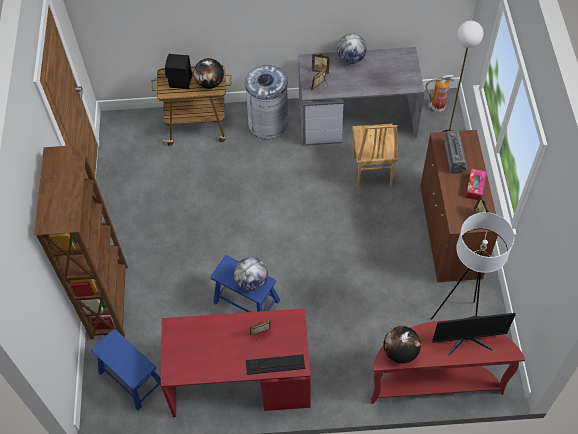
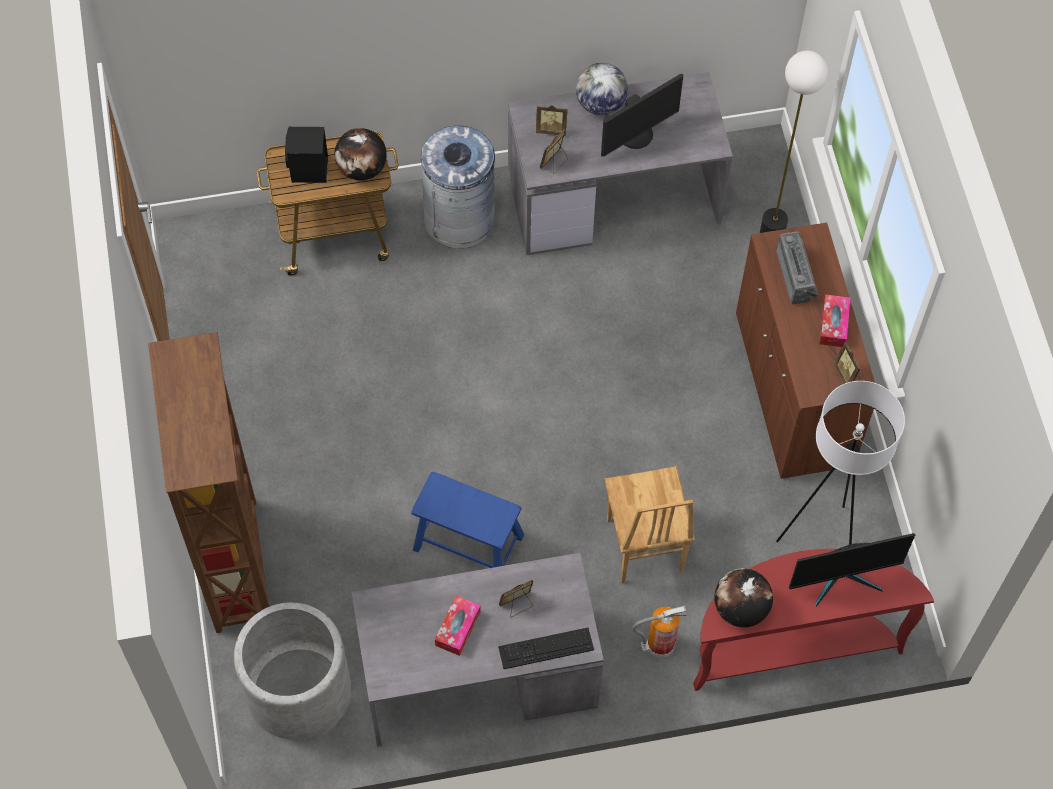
camera: 10 degrees left, 5 degrees up
(132, 378) = (298, 690): blue stool -> grey planter
(222, 346) = (458, 628): none -> tissue box
(239, 381) = (477, 676): red desk -> grey desk
(252, 282) = (482, 513): globe -> none
(369, 77) = (637, 135): none -> monitor
(371, 172) = (649, 294): brown chair -> brown chair (643, 546)
(437, 107) = (749, 164): fire extinguisher -> fire extinguisher (658, 646)

